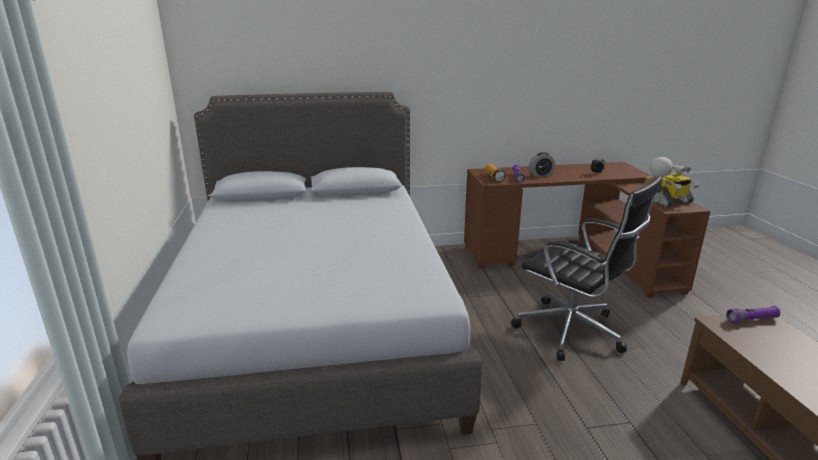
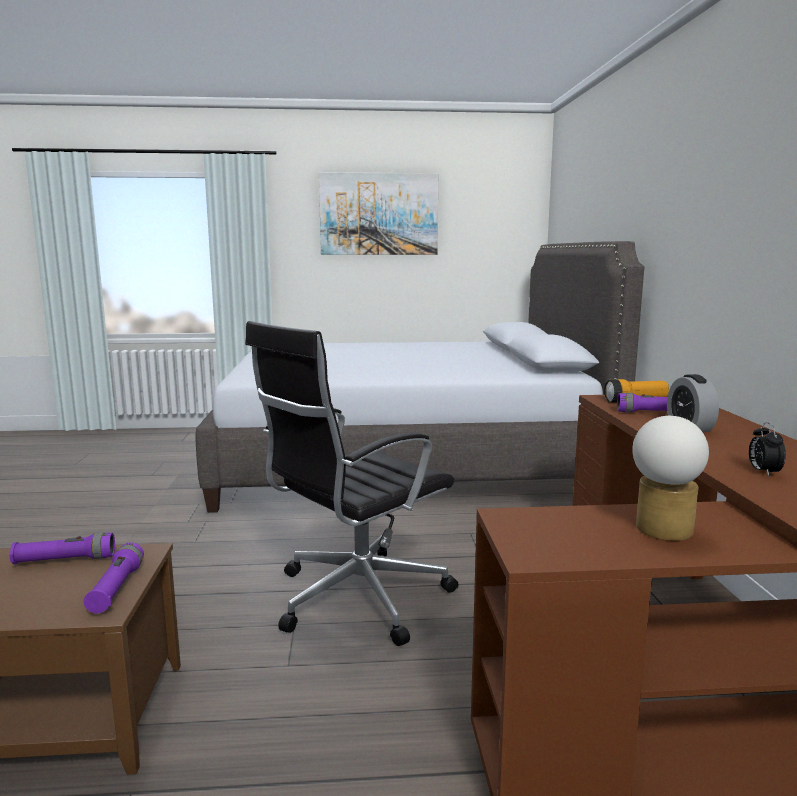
camera: 95 degrees right, 10 degrees down
(105, 88) = (379, 214): none -> picture
(672, 202) = (575, 535): toy robot -> none
(751, 345) = (65, 560): none -> purple flashlight

